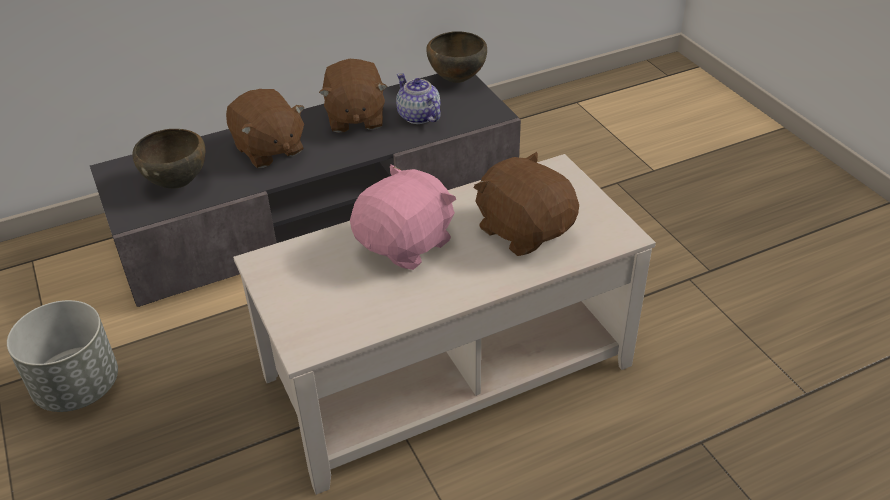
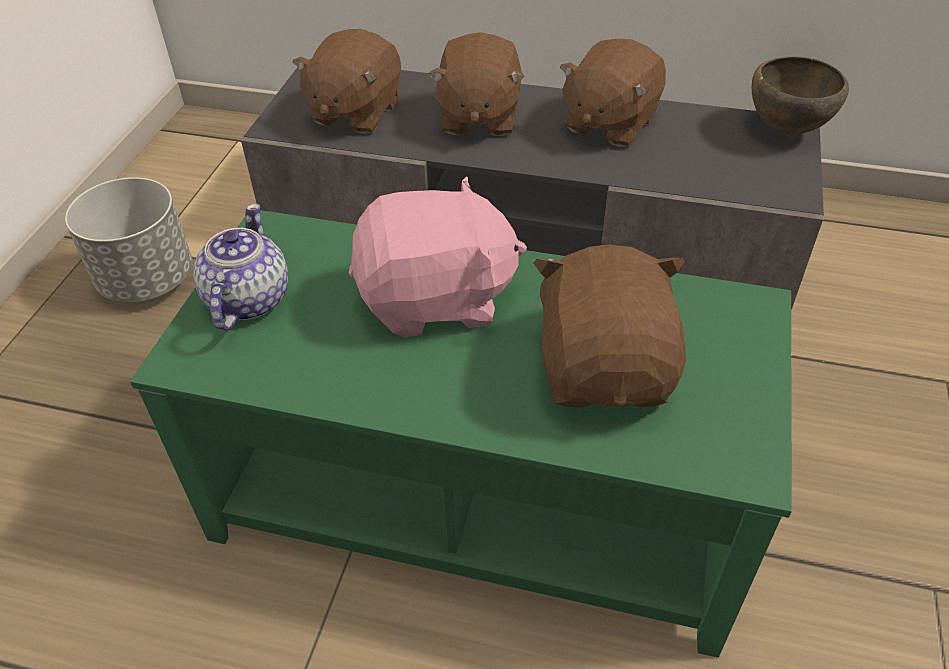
camera: 40 degrees right, 5 degrees up
(178, 183) = (355, 112): brown bowl -> brown plush toy
(418, 116) = (687, 155): teapot -> teapot (247, 300)
(447, 372) = (477, 496): beige coffee table -> green coffee table

